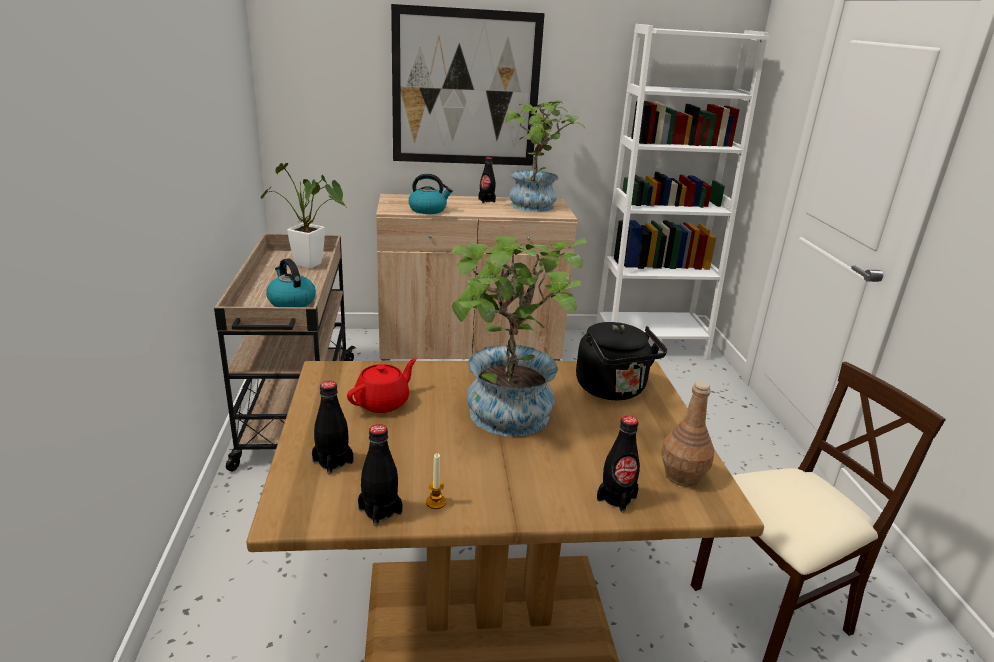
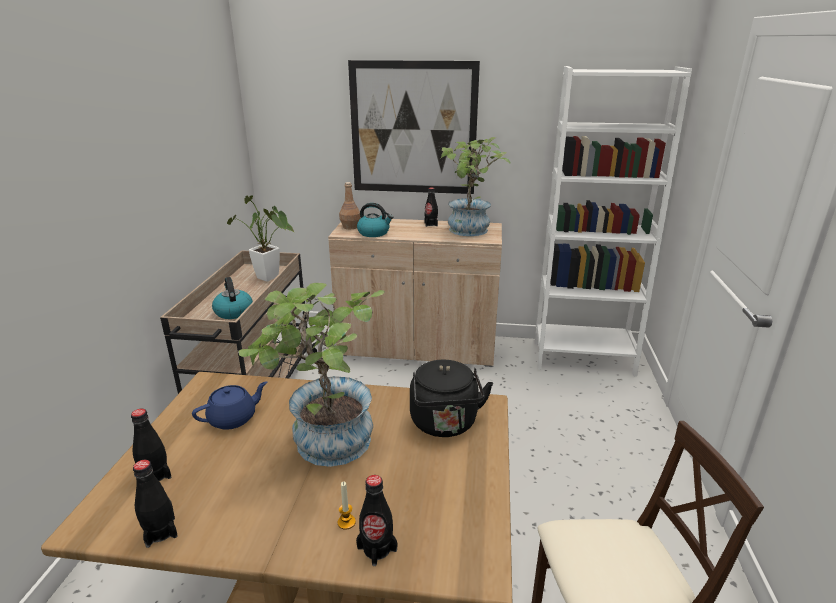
camera: 15 degrees right, 0 degrees up
(383, 402) = (233, 418): red teapot -> blue teapot
(436, 502) = (212, 529): candle -> candle (346, 522)
(683, 476) = (458, 531): brown bottle -> brown bottle (350, 227)

